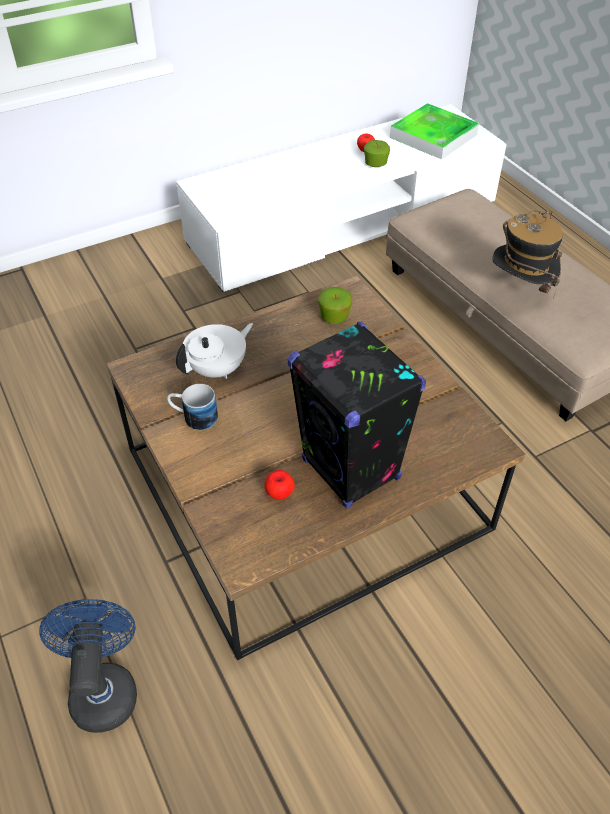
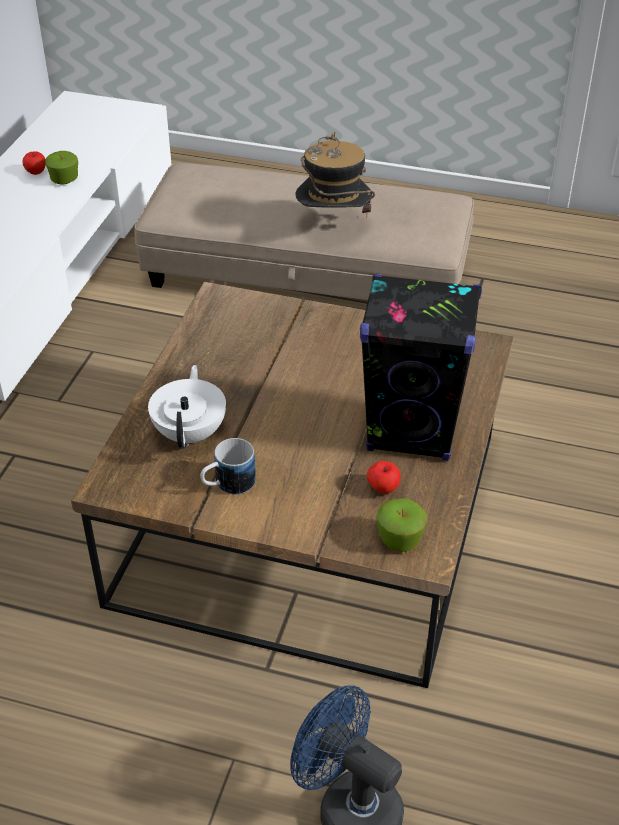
camera: 45 degrees left, 5 degrees down
(334, 317) = (233, 326): apple -> apple (400, 539)
(433, 136) = (87, 128): tray -> none

